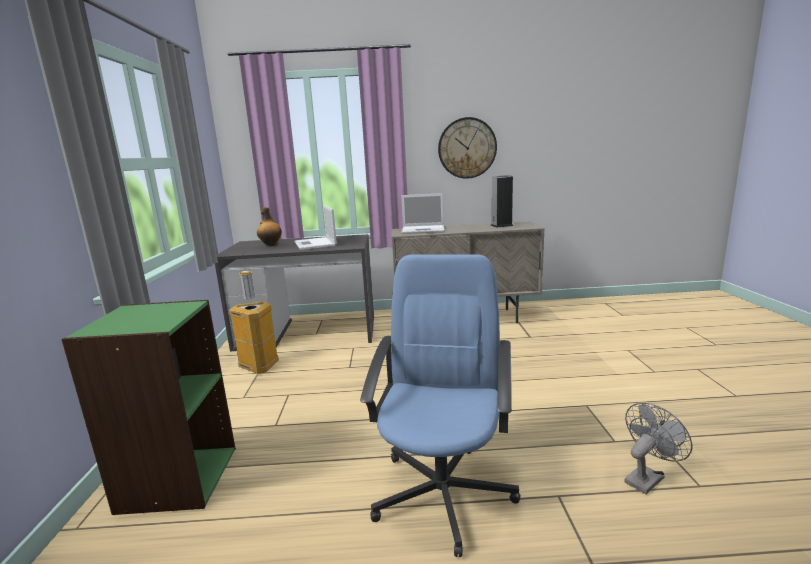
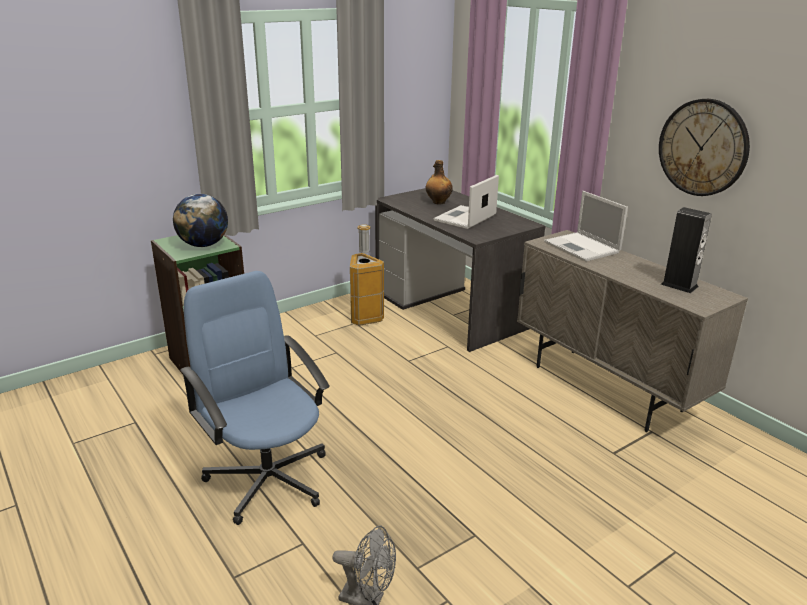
camera: 55 degrees right, 10 degrees up
(160, 314) = (204, 245): none -> globe
(443, 492) = (268, 478): blue office chair -> blue office chair turned 105 degrees counterclockwise

